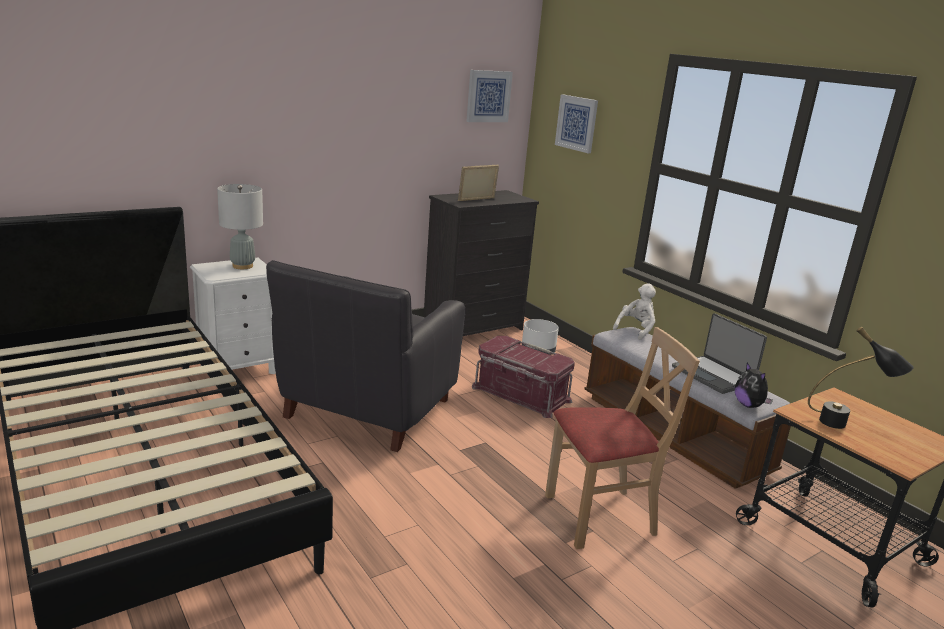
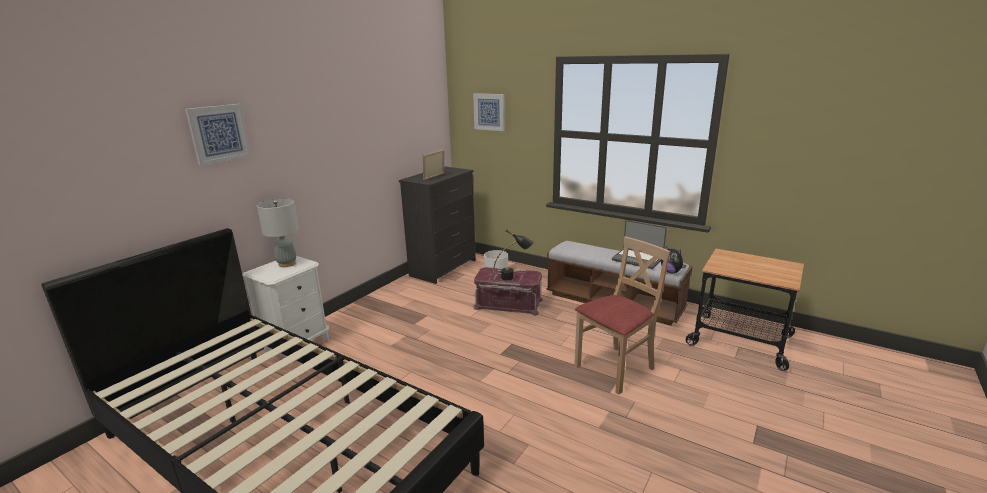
camera: 20 degrees left, 0 degrees up
(366, 410) = (416, 346): black armchair -> none
(488, 96) = (422, 102): picture -> picture (218, 133)
(636, 330) = (570, 242): white plush toy -> none
(845, 425) = (743, 269): black table lamp -> black table lamp (513, 277)

